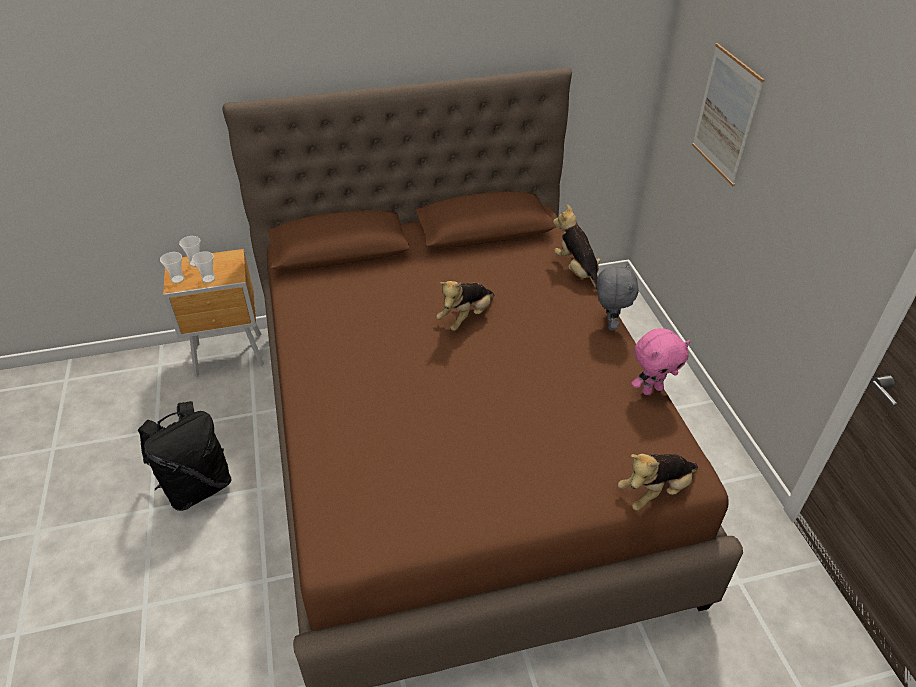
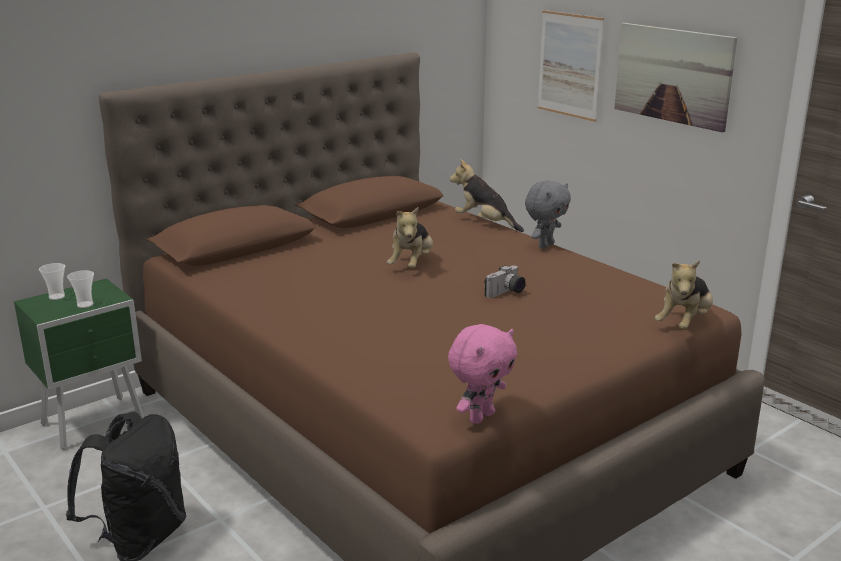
camera: 25 degrees left, 20 degrees down
(177, 279) = (45, 311): cup -> none
(231, 355) = (96, 423): brown nightstand -> green nightstand
(519, 387) = (506, 293): none -> camera
(609, 324) = (545, 245): grey plush toy -> grey plush toy turned 60 degrees clockwise
(651, 389) = (620, 272): pink plush toy -> pink plush toy (480, 416)
(807, 177) = (673, 75): none -> picture

